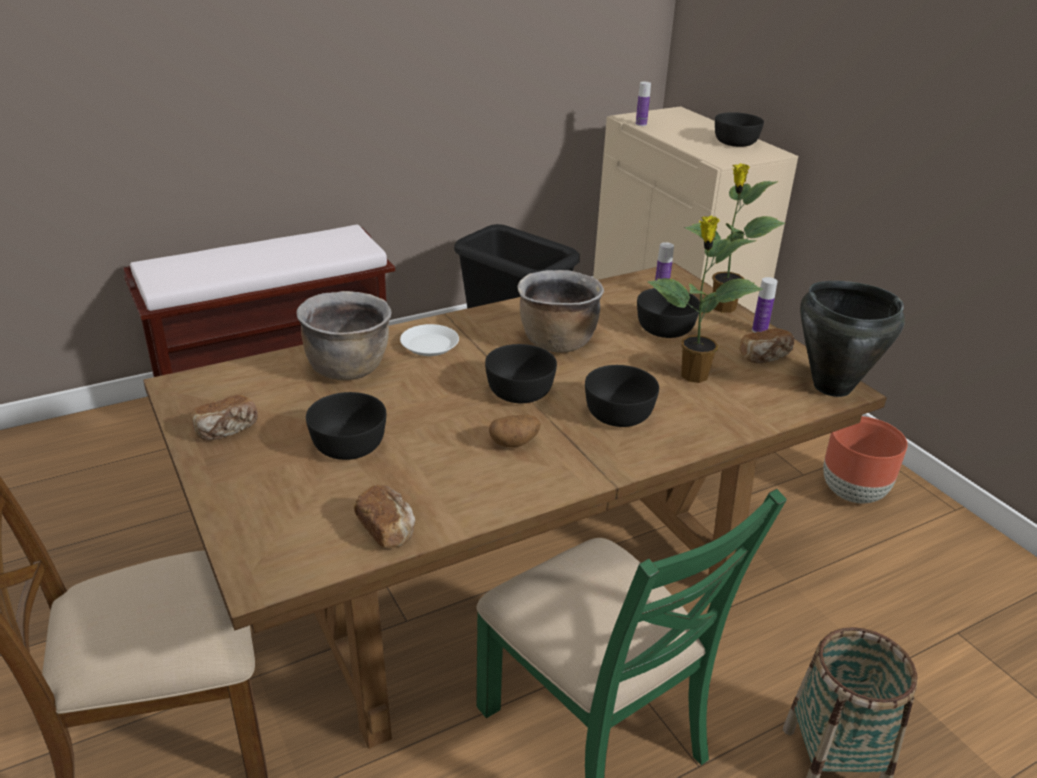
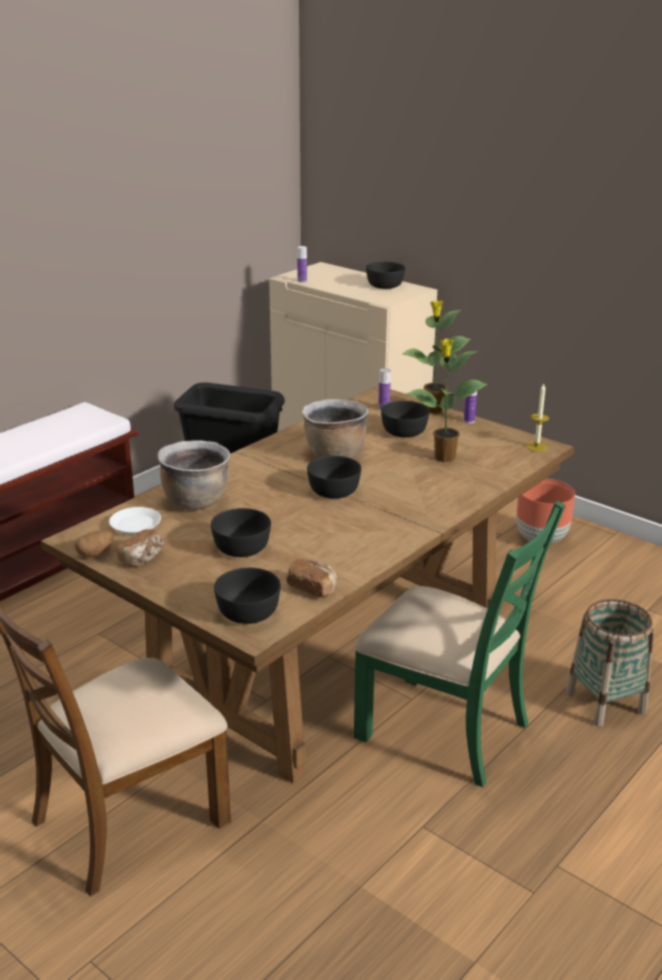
camera: 20 degrees left, 5 degrees down
(429, 345) = (243, 474): white plate -> white plate (135, 525)
(514, 443) = (355, 522): potato -> potato (95, 554)
(619, 414) = (412, 491): black bowl -> black bowl (249, 612)
(765, 357) = (484, 437): bread -> none
(831, 386) = (537, 447): black cooking pot -> candle

